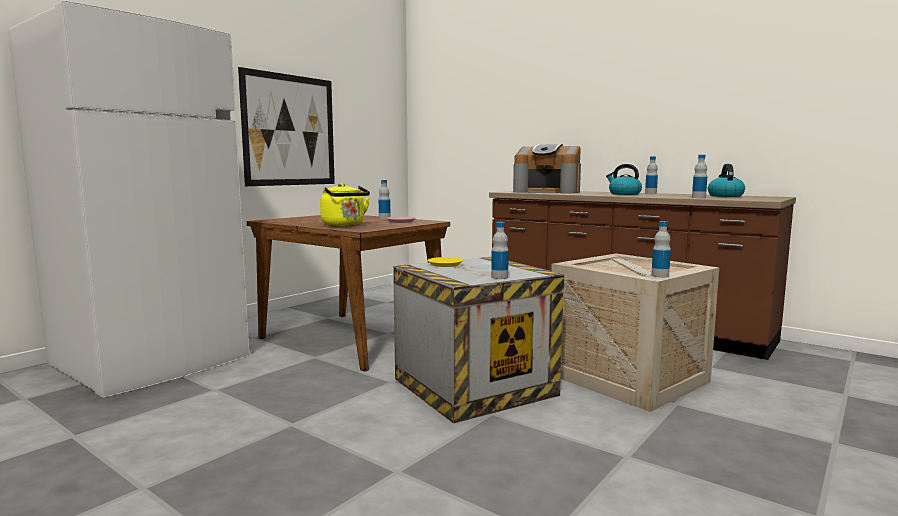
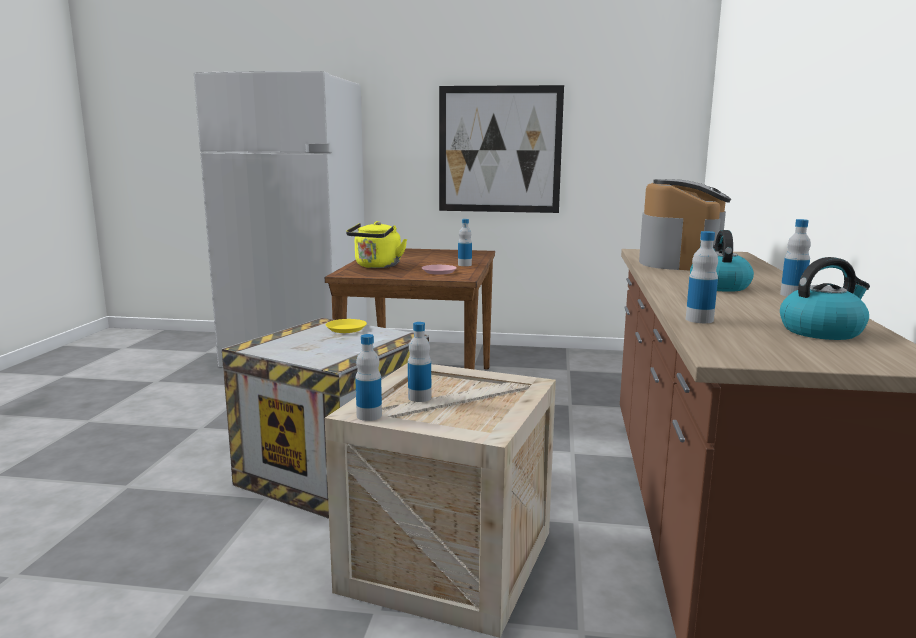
camera: 60 degrees right, 5 degrees up
(499, 277) = (287, 354): bottle -> bottle (419, 397)
(547, 192) = (681, 261): coffee machine -> coffee machine turned 150 degrees counterclockwise

